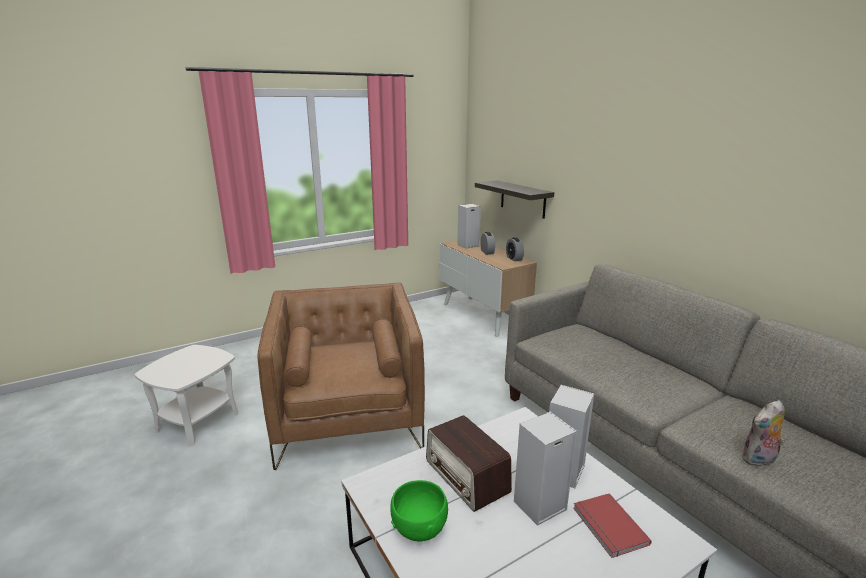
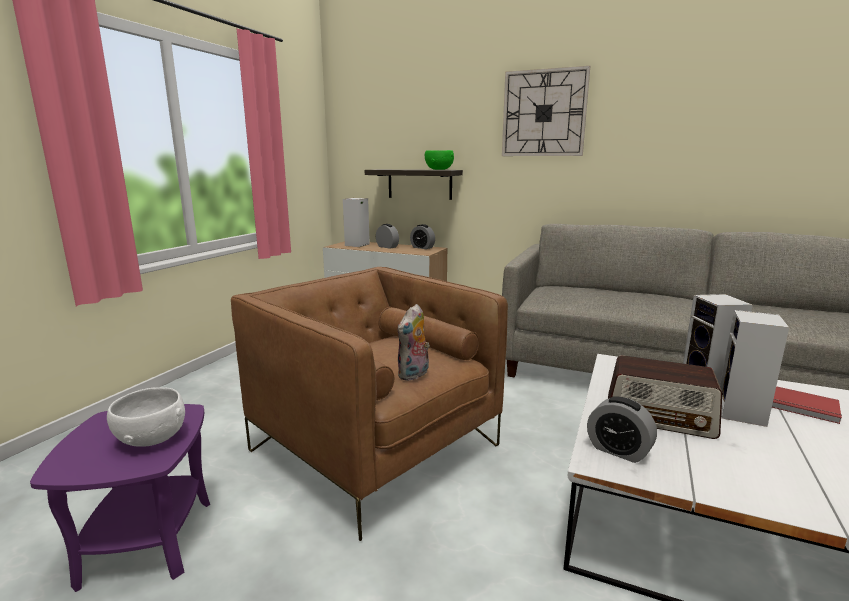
camera: 35 degrees left, 5 degrees down
(192, 368) = (152, 439): none -> white bowl
(198, 422) = (148, 541): white side table -> purple side table
(392, 484) = (618, 450): none -> alarm clock
(420, 527) = (707, 472): green bowl -> green bowl (439, 169)
(624, 147) = (544, 113): none -> wall clock
(759, 460) = (805, 327): plush toy -> plush toy (414, 375)

